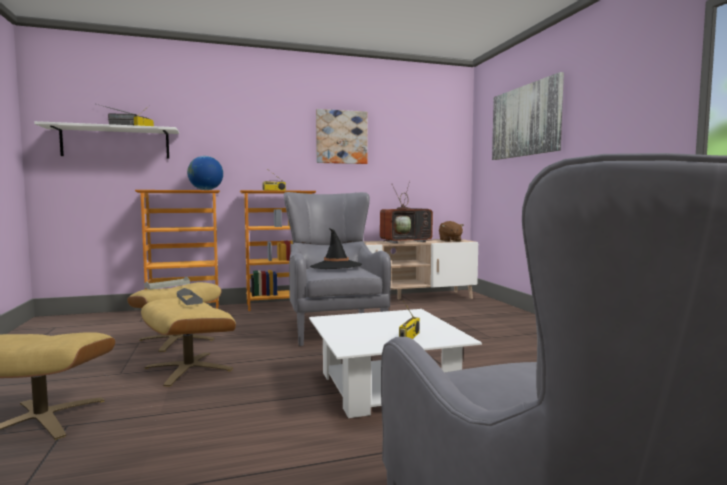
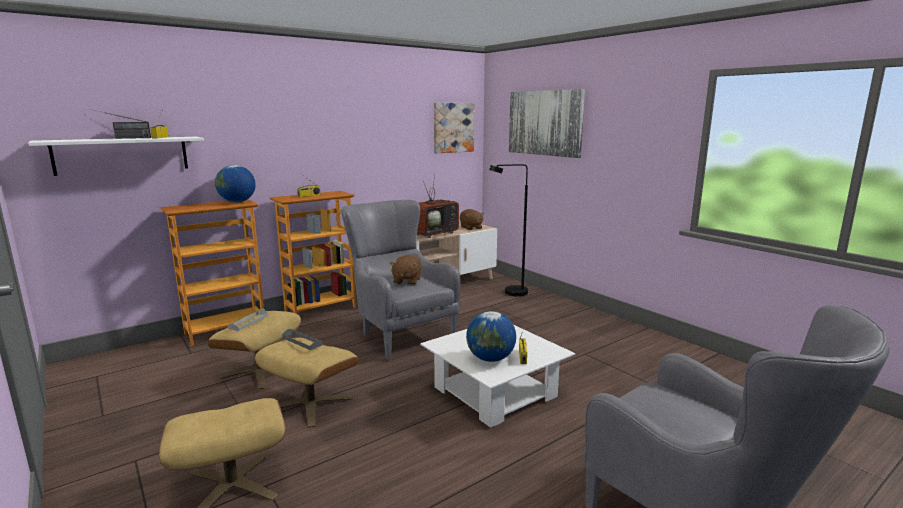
camera: 20 degrees left, 10 degrees up
(336, 266) = (406, 281): black hat -> brown plush toy
(341, 137) = (367, 131): picture -> picture (453, 127)
(368, 335) = (490, 359): none -> globe
(483, 310) = (510, 293): none -> black floor lamp

